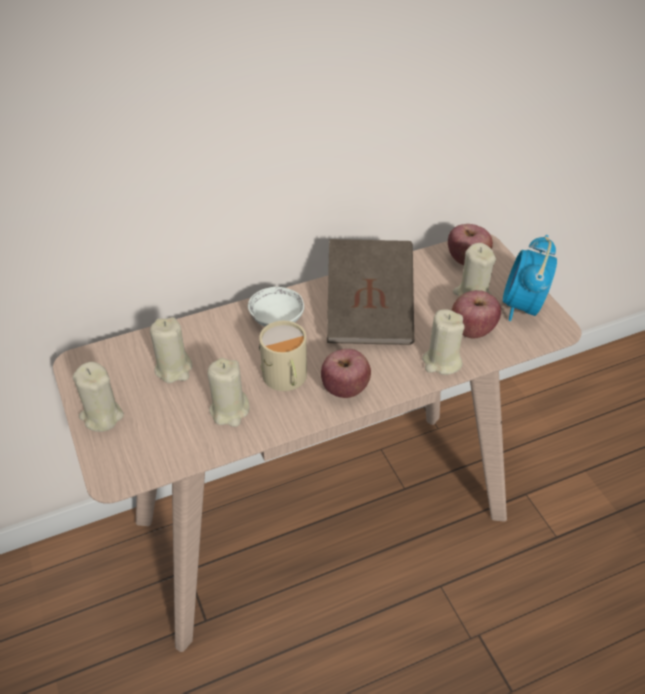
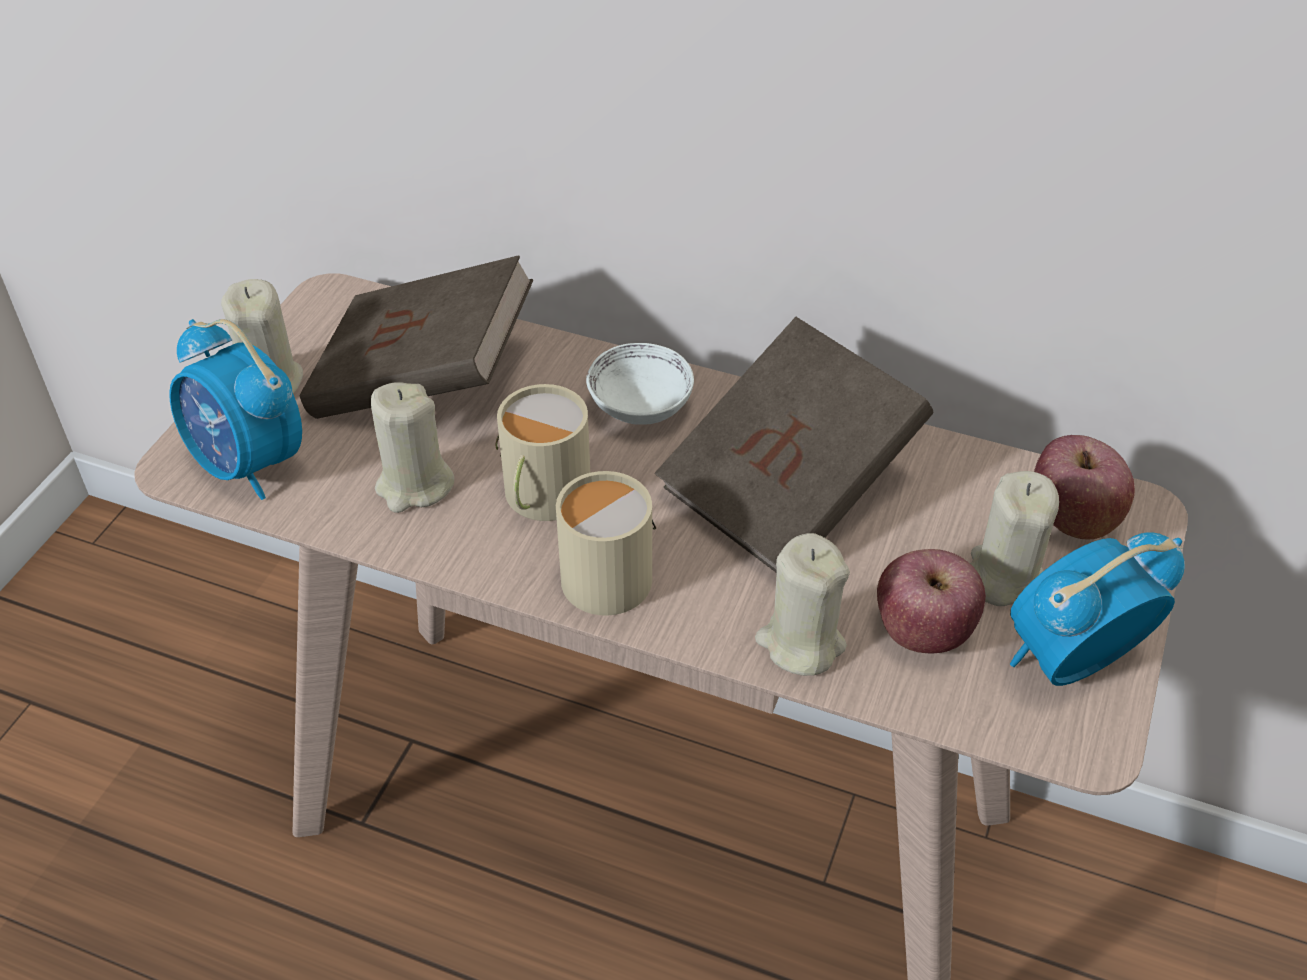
camera: 45 degrees right, 0 degrees up
(144, 455) = (249, 464): none -> alarm clock
(174, 369) = (423, 381): beige candle -> brown book
(345, 389) = (600, 572): apple -> beige mug

